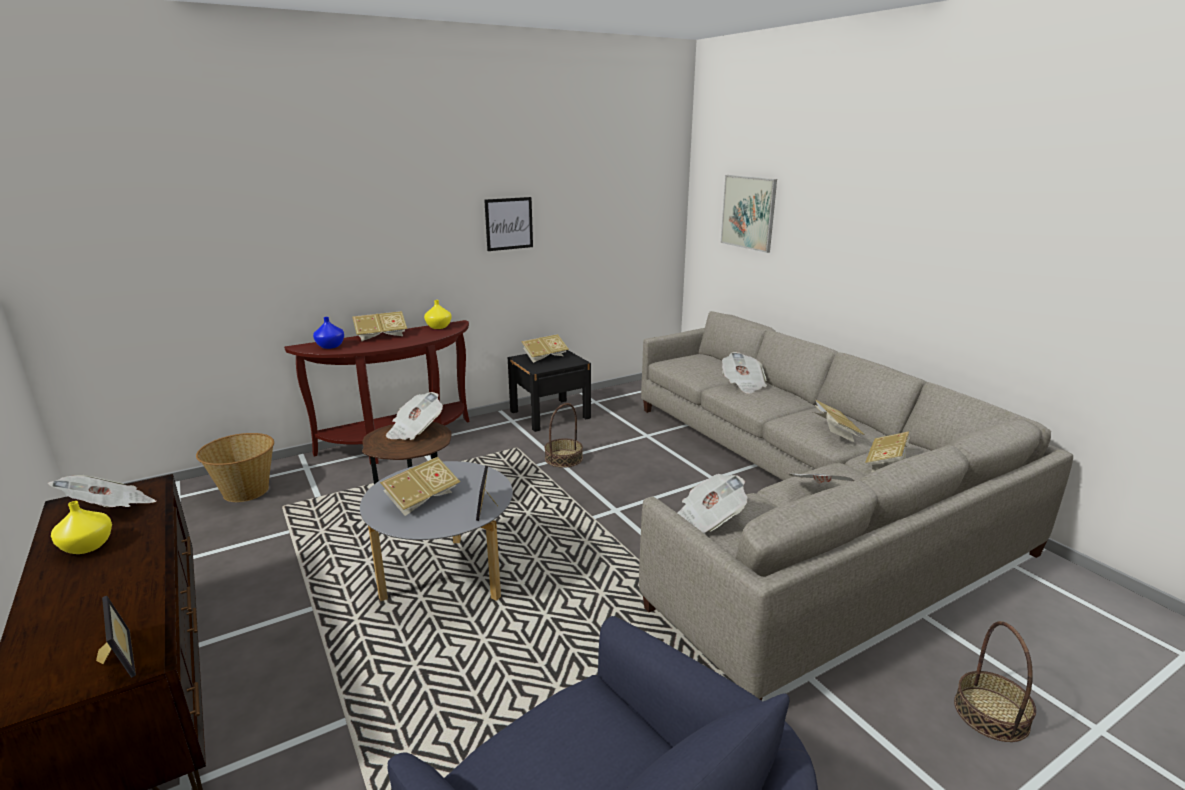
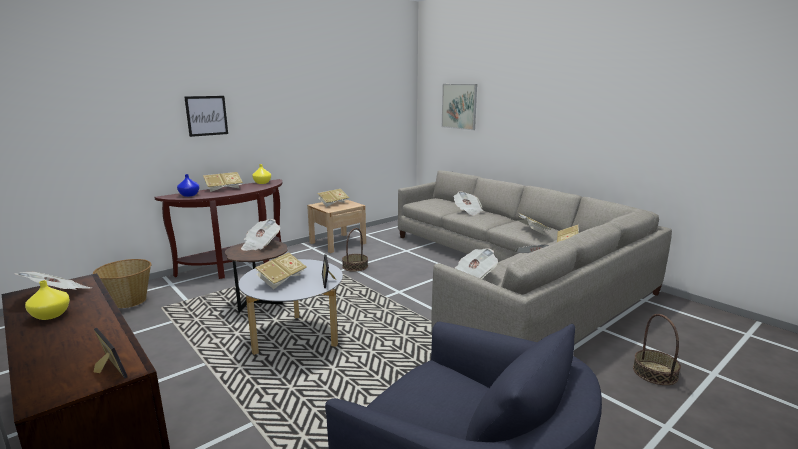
camera: 10 degrees left, 5 degrees down
(509, 223) = (306, 114): picture -> picture (206, 115)
(550, 414) = (337, 243): black nightstand -> beige nightstand

